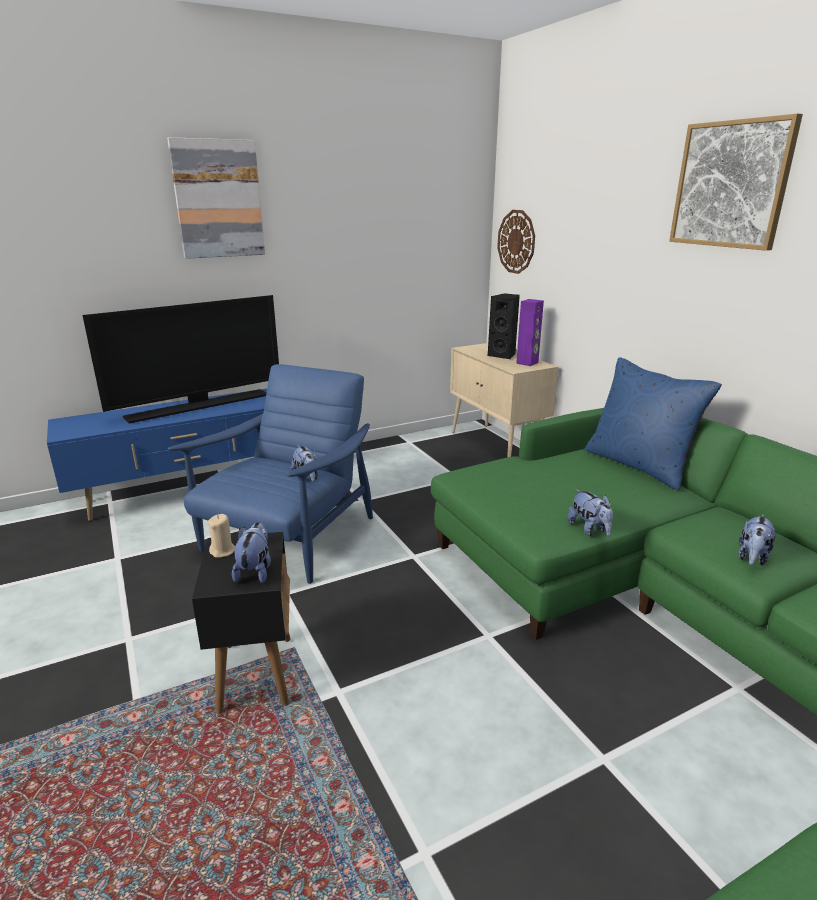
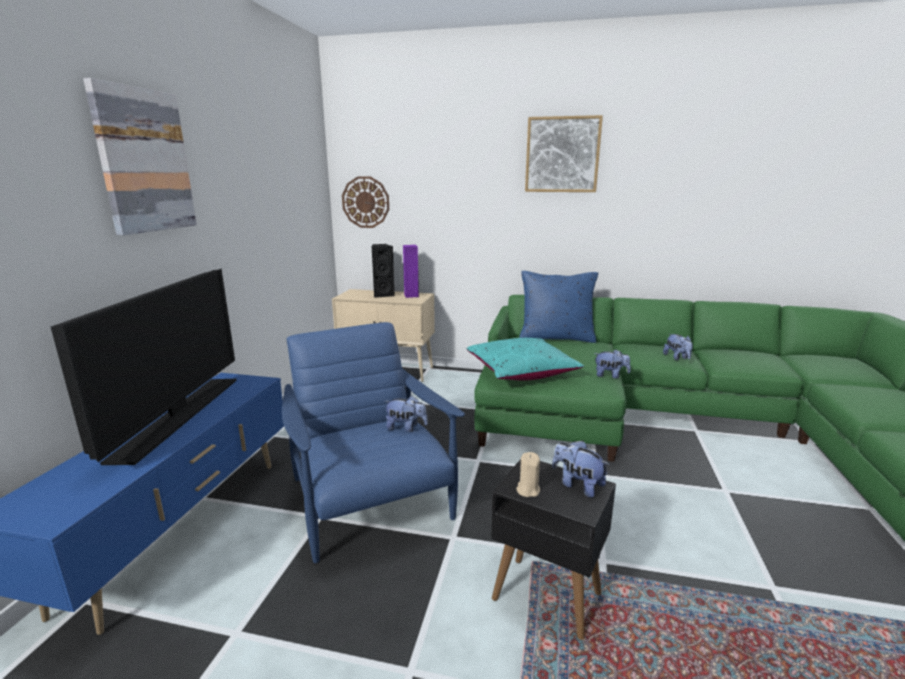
camera: 50 degrees left, 5 degrees down
(500, 480) = (521, 372): none -> turquoise pillow

